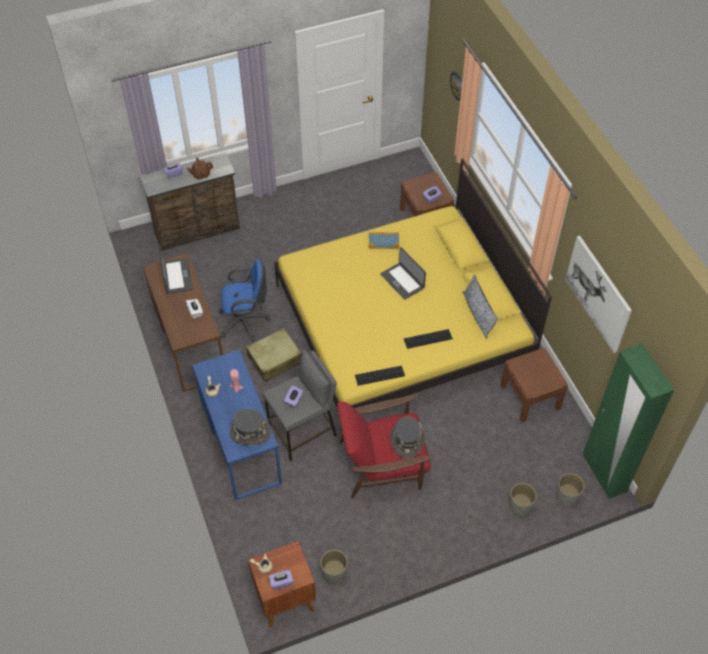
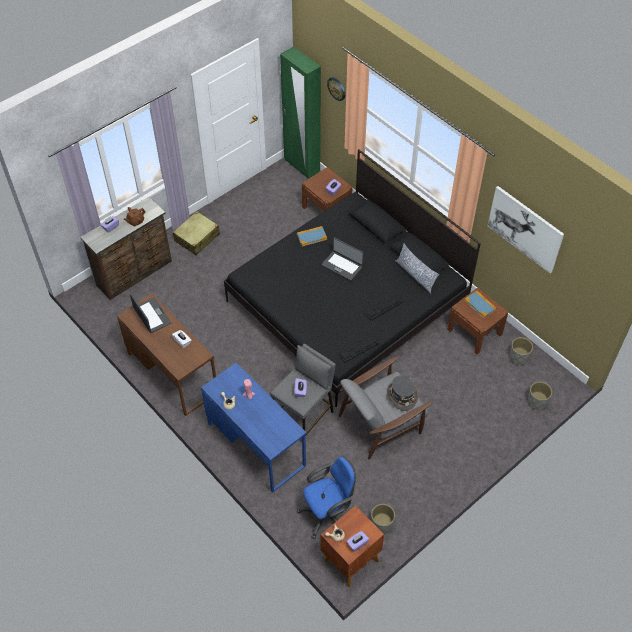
camera: 20 degrees left, 0 degrees up
(246, 322) = (213, 340): blue office chair -> blue office chair (328, 513)
(250, 433) = (277, 429): grey hat -> none
(275, 360) = (253, 364): beige suitcase -> beige suitcase (197, 238)
(383, 463) = (381, 422): red armchair -> grey armchair
(402, 325) = (347, 303): yellow bed -> black bed
(519, 506) = (504, 422): grey planter -> grey planter (518, 358)
(538, 368) = (480, 305): none -> book
(603, 473) = (556, 375): green wardrobe -> green wardrobe (302, 166)

